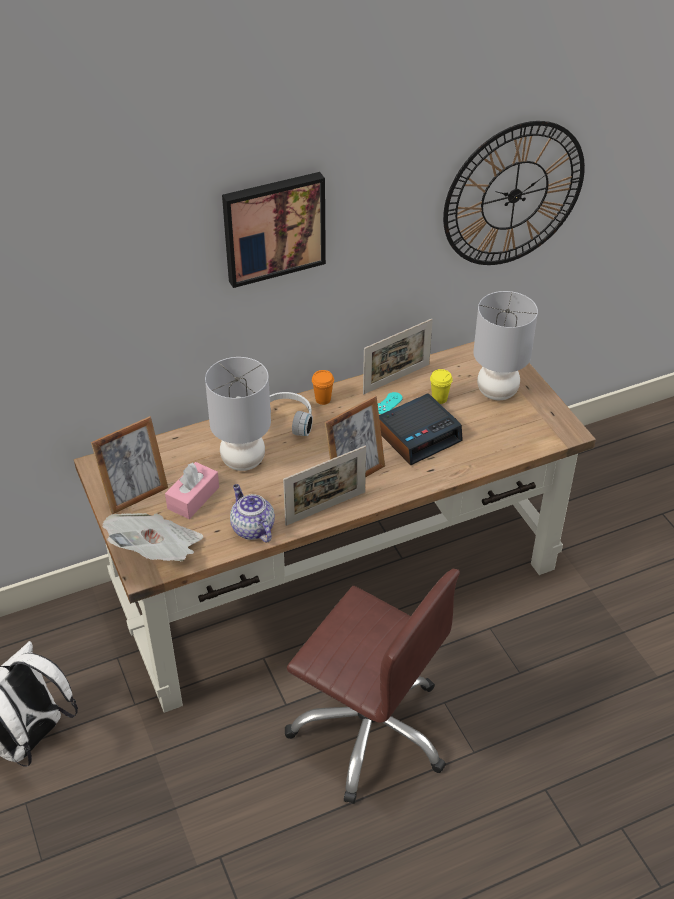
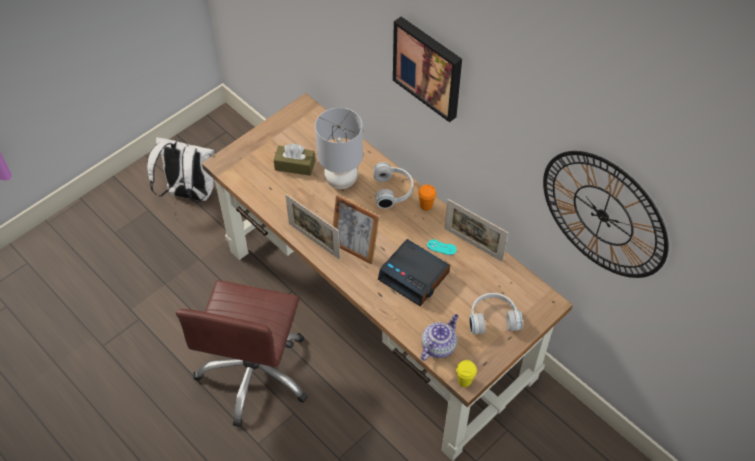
camera: 70 degrees right, 10 degrees up
(136, 495) = (285, 135): picture frame -> none
(157, 552) = (240, 164): newspaper -> none
(193, 498) = (295, 165): pink tissue box -> brown tissue box
(252, 528) = (279, 206): teapot -> teapot (438, 345)
(439, 399) = (463, 279): yellow cup -> yellow cup (464, 381)
(497, 391) = (492, 317): grey table lamp -> white headphones

